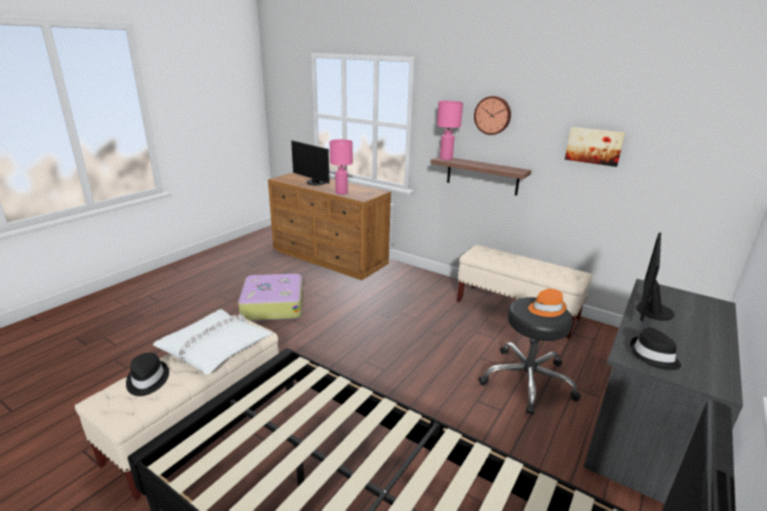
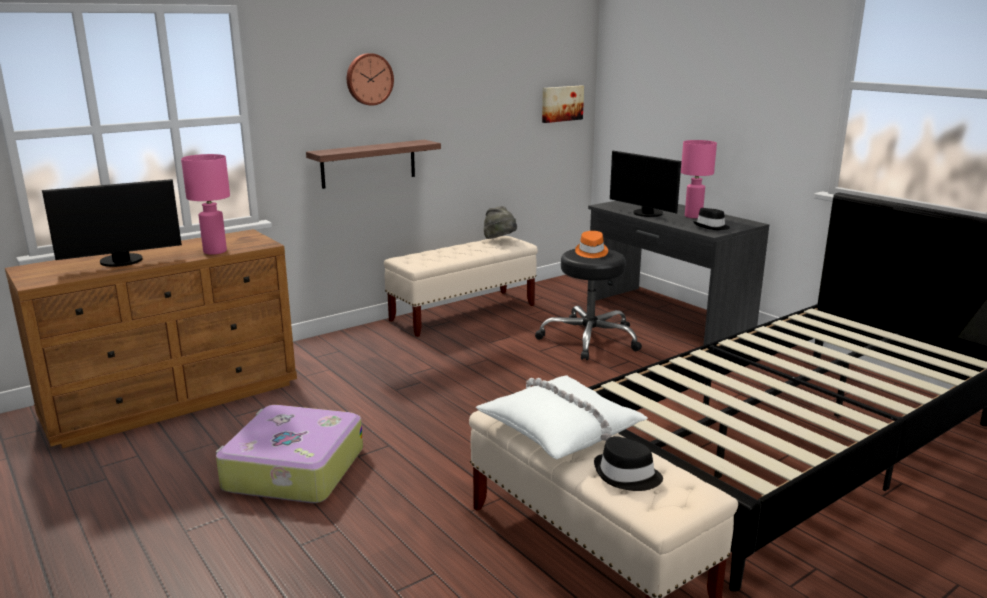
camera: 70 degrees left, 5 degrees down
(446, 158) = (329, 151): pink table lamp -> pink table lamp (693, 216)
(568, 272) = (500, 240): none -> grey hat
(594, 146) = (477, 96): picture -> picture (561, 103)

